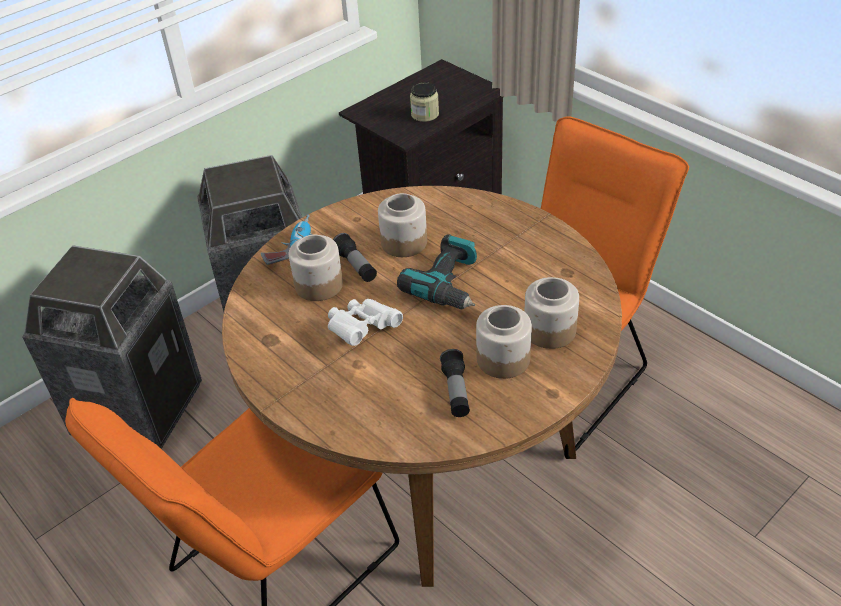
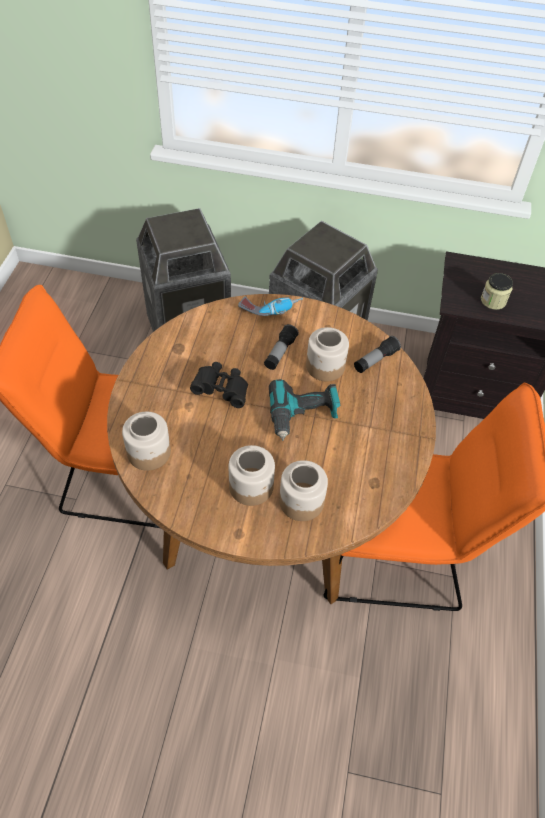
camera: 50 degrees right, 10 degrees up
(318, 285) = (245, 344): jar -> jar (148, 452)
(362, 329) = (222, 390): white binoculars -> black binoculars
(456, 391) = (201, 473): flashlight -> flashlight (375, 360)

